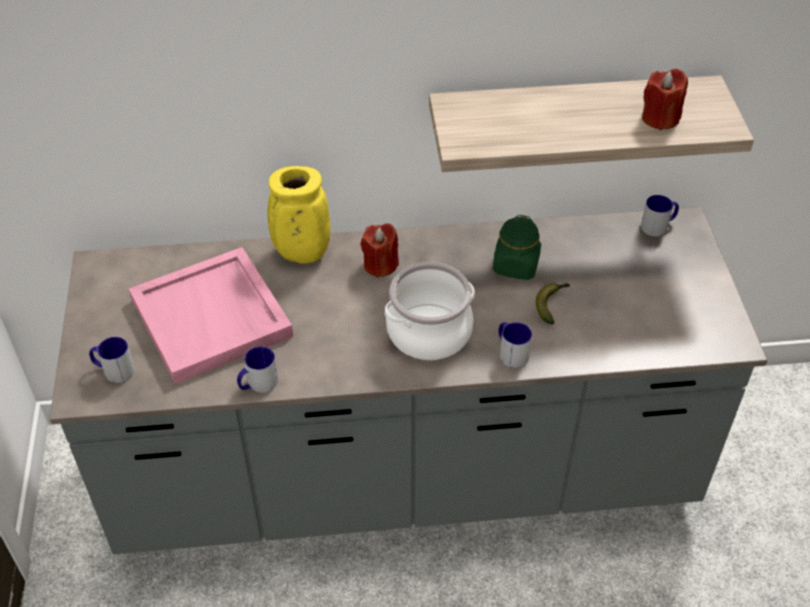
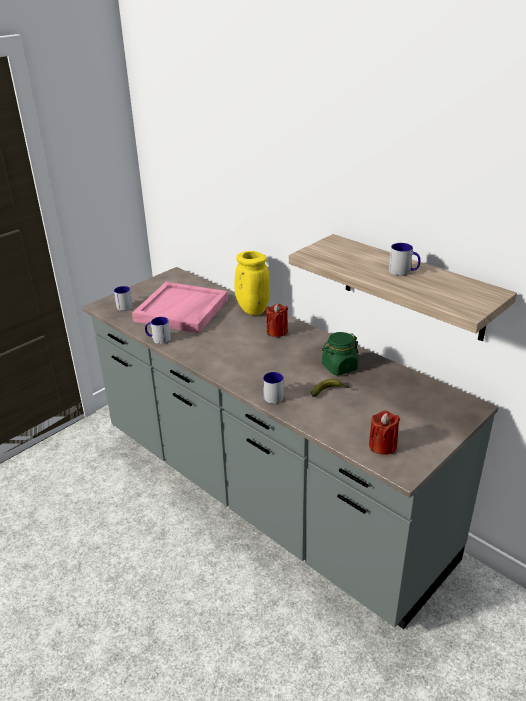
camera: 50 degrees right, 15 degrees down
(428, 331) = (253, 365): cooking pot -> none
(658, 226) = (452, 398): mug -> mug (403, 271)
(660, 118) = (435, 290): red candle -> red candle (382, 446)

